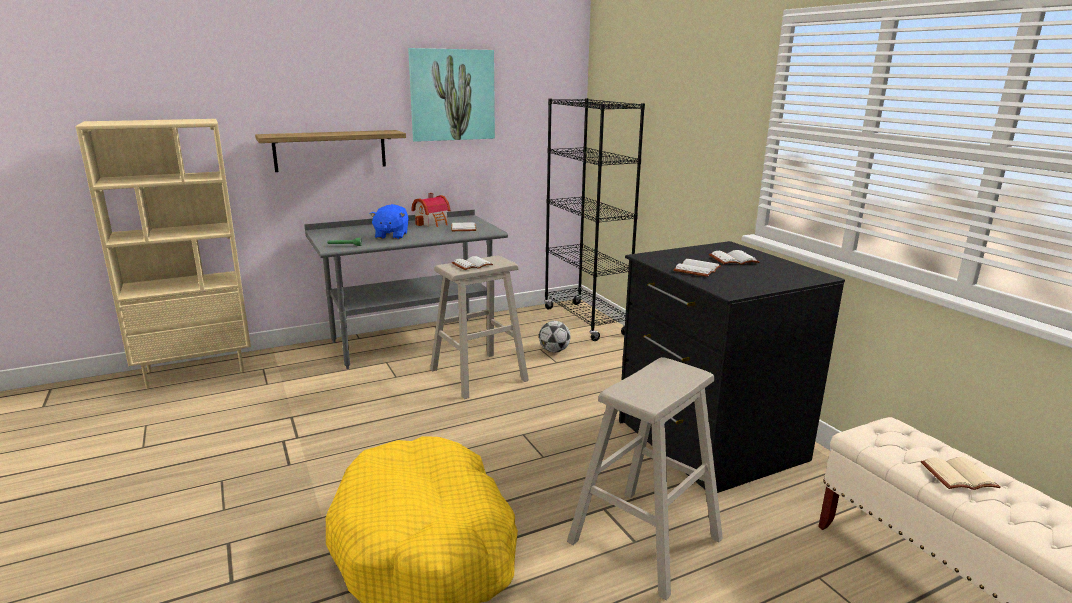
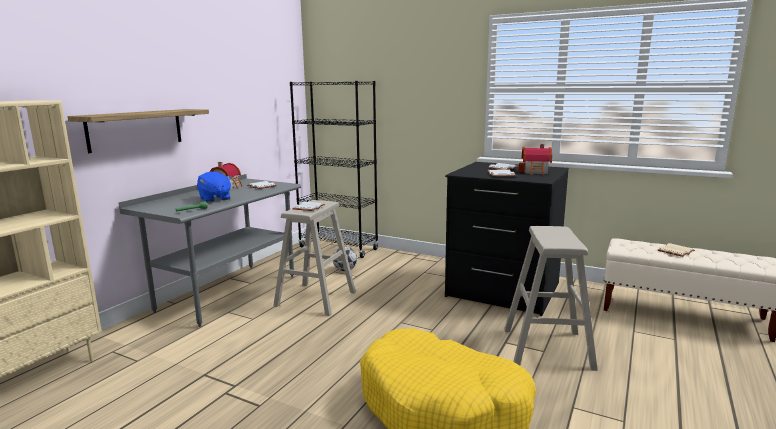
camera: 35 degrees left, 5 degrees down
(452, 95) = (224, 79): picture -> none
(764, 276) = (536, 172): none -> toy house

